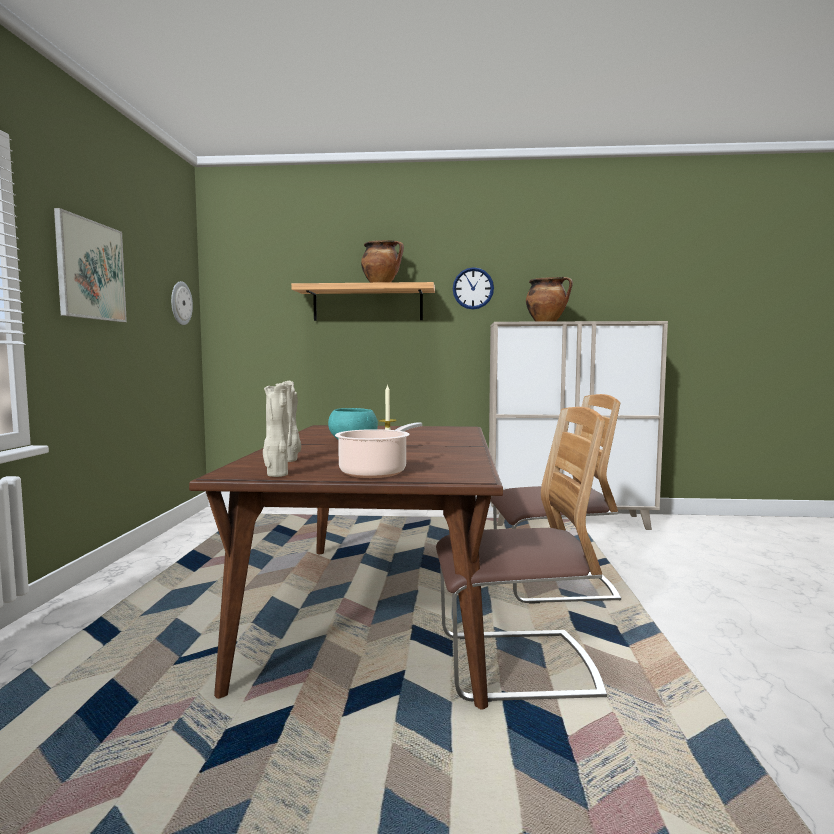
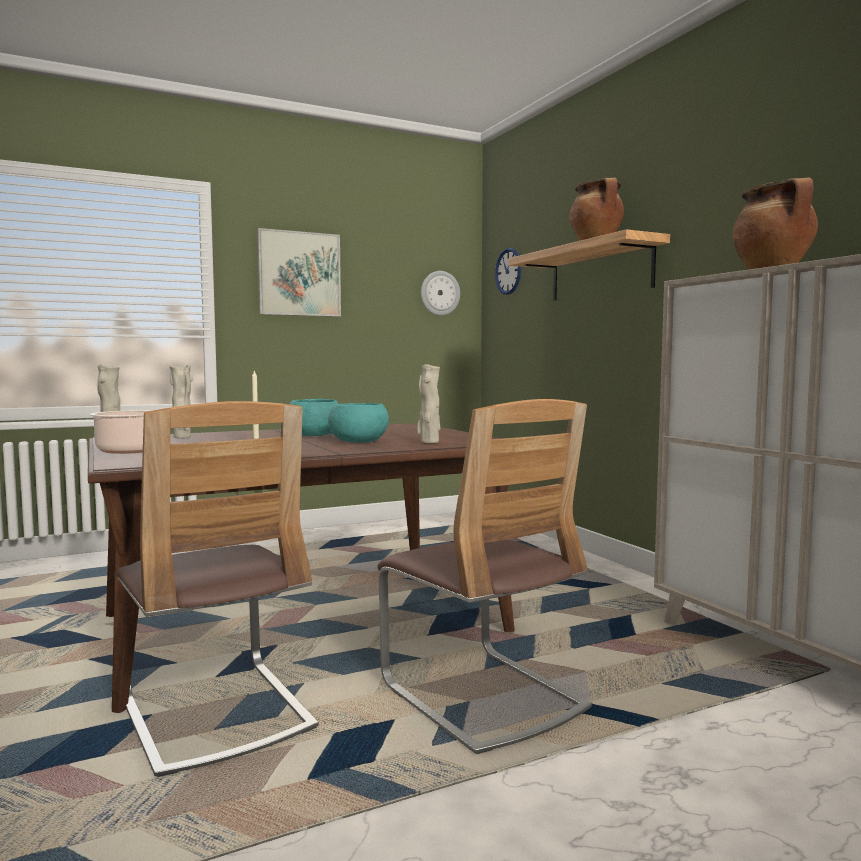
camera: 60 degrees right, 0 degrees up
(419, 439) = (359, 442): none -> turquoise bowl
(448, 433) = (428, 442): none -> beige vase
(473, 288) = (718, 226): wall clock -> wall clock (508, 271)

